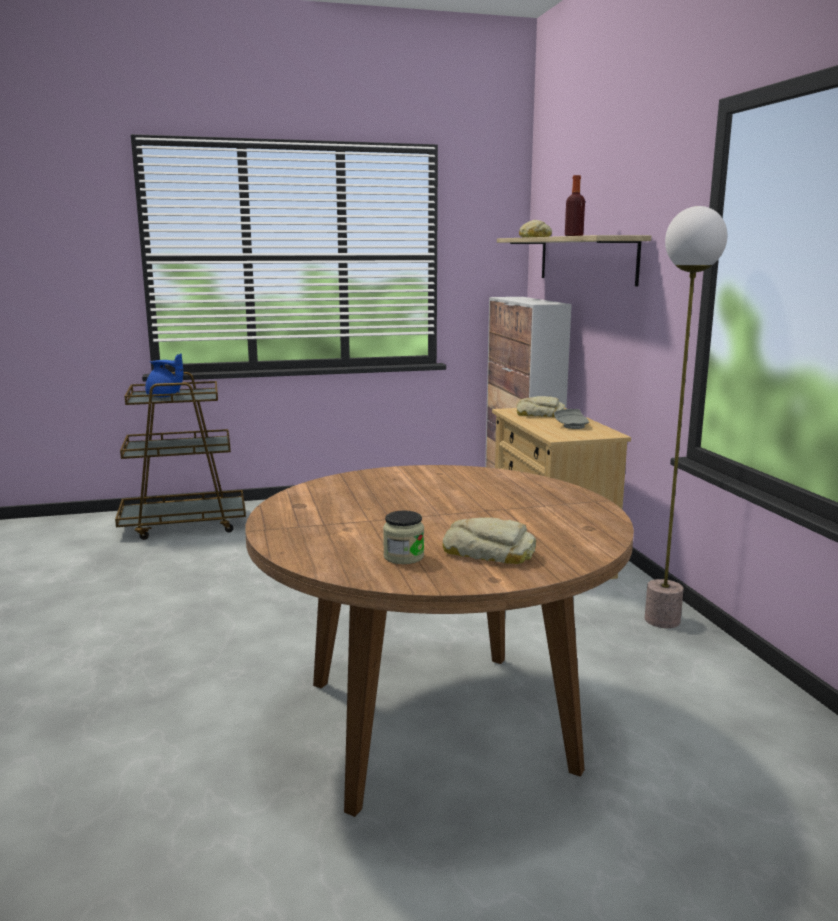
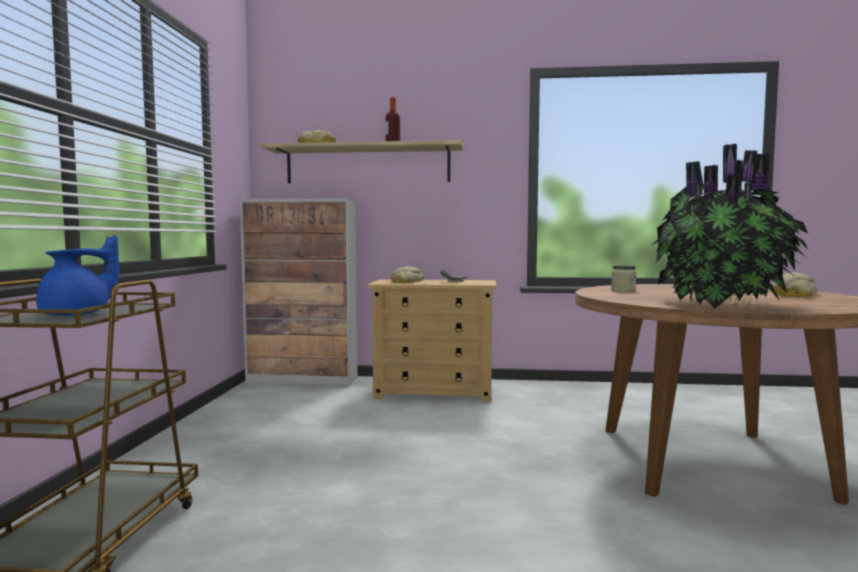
camera: 70 degrees left, 10 degrees down
(318, 512) = (724, 304): none -> potted plant
(403, 557) = (819, 300): jar -> jar (623, 290)
(663, 620) = (559, 388): floor lamp -> none

